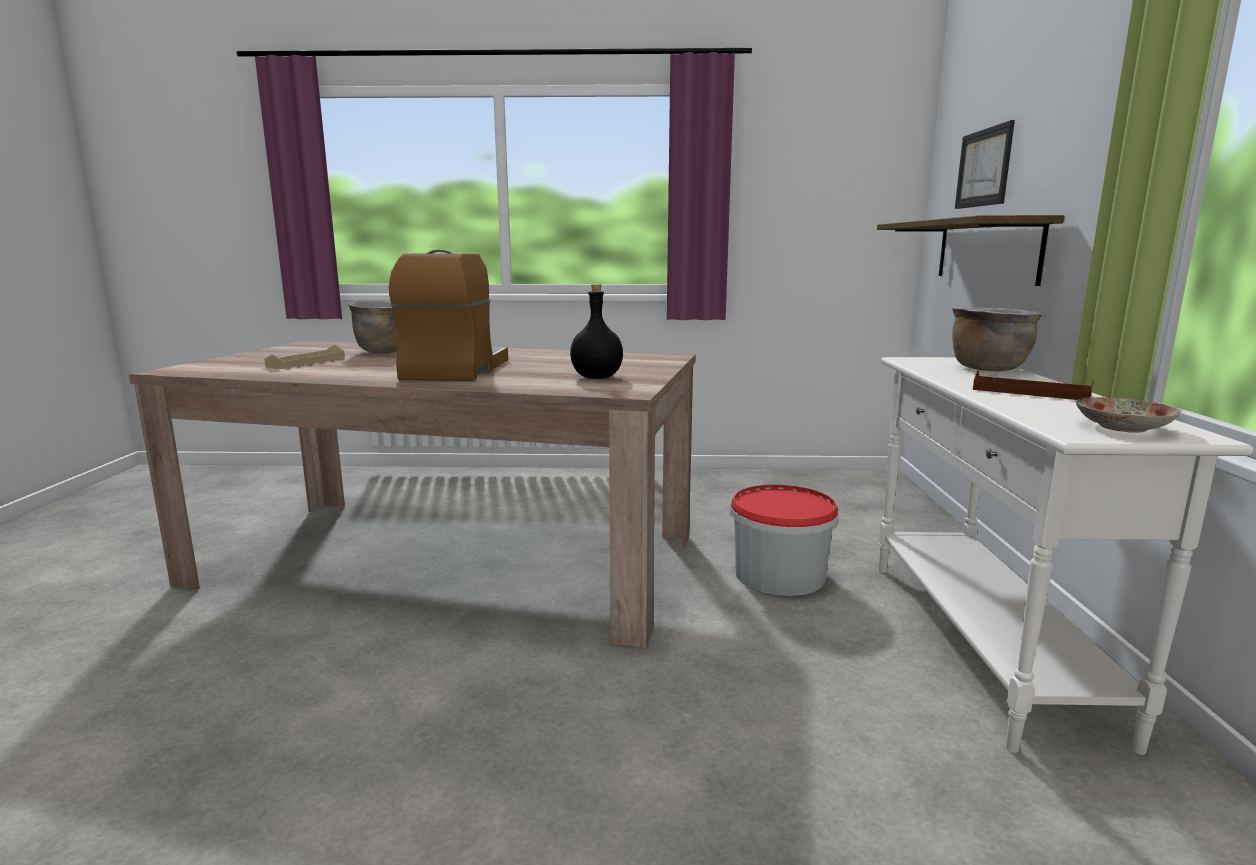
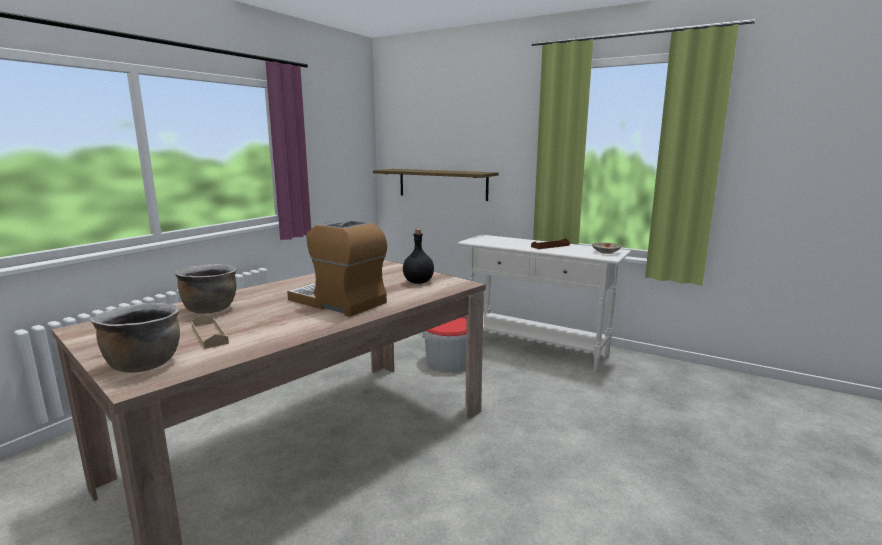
camera: 60 degrees left, 0 degrees up
(984, 168) = (431, 145): picture -> none
(988, 368) = (504, 239): brown cooking pot -> brown cooking pot (144, 364)

